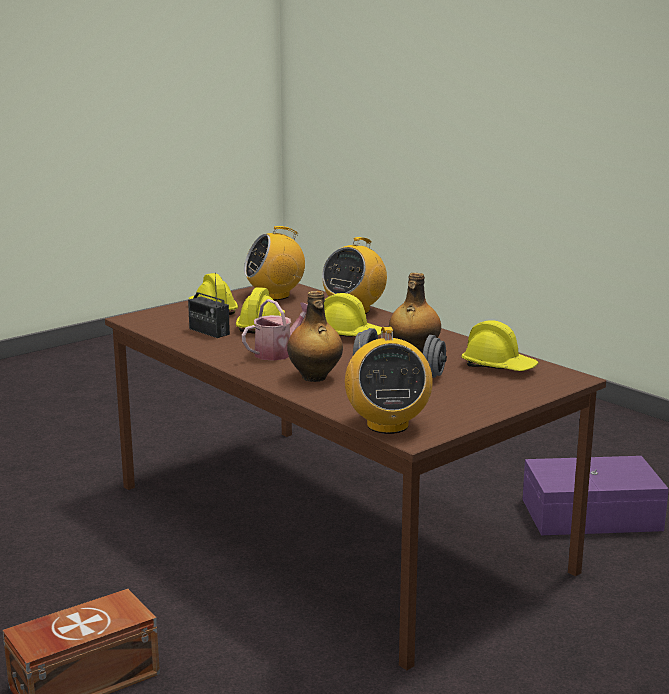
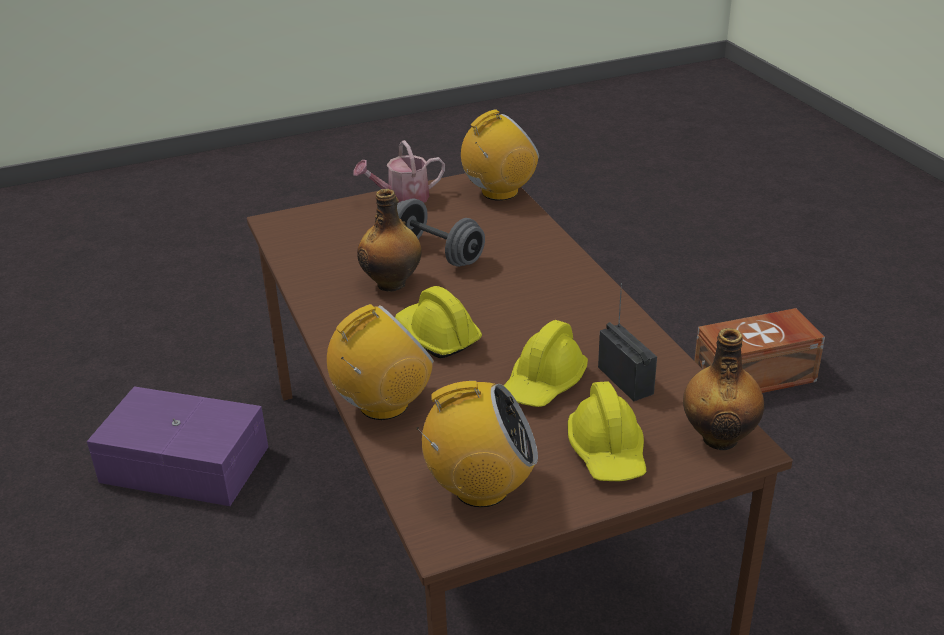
camera: 160 degrees left, 15 degrees up
(278, 352) = (548, 313): watering can -> watering can (402, 198)
(314, 377) = (528, 261): bottle -> bottle (719, 437)
(387, 425) = (499, 192): radio -> radio turned 45 degrees clockwise
(499, 367) = (324, 248): yellow hard hat -> none

